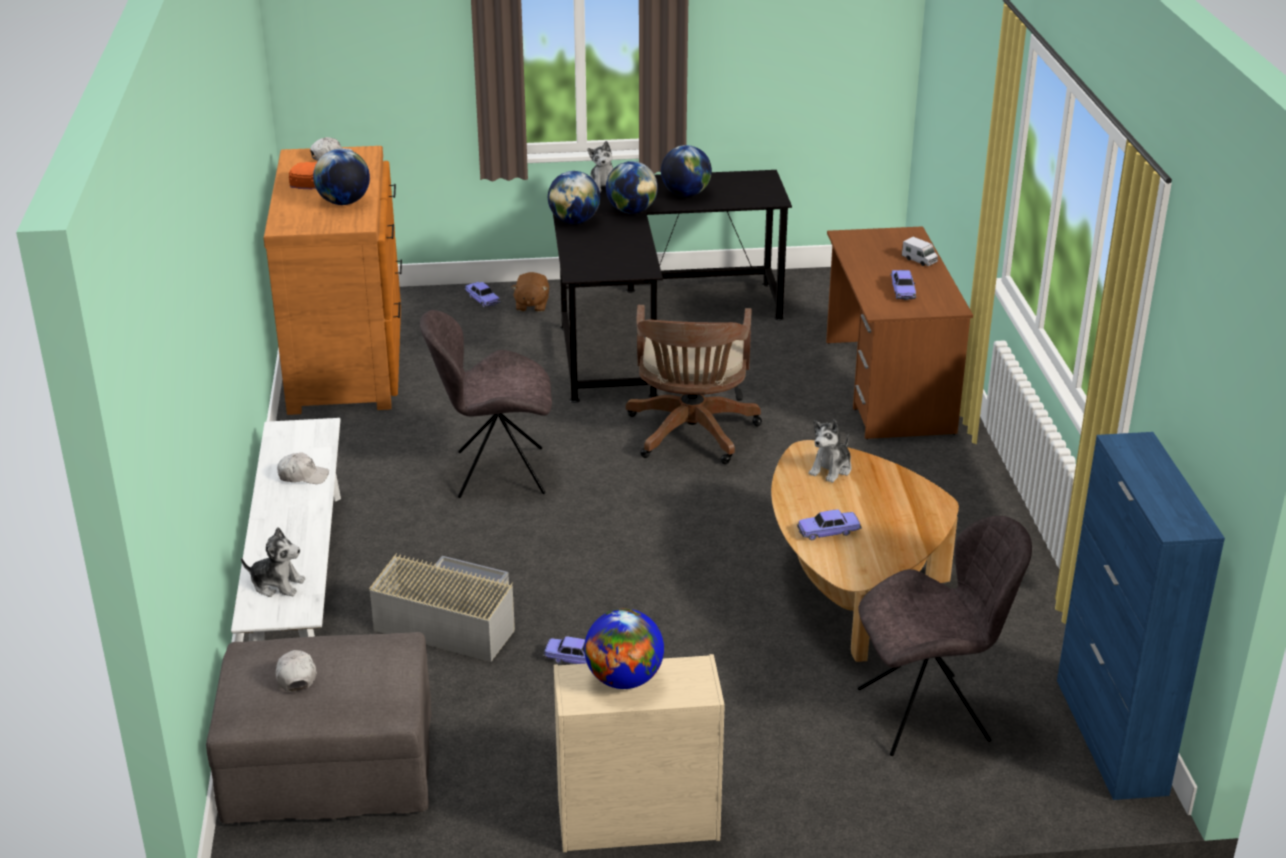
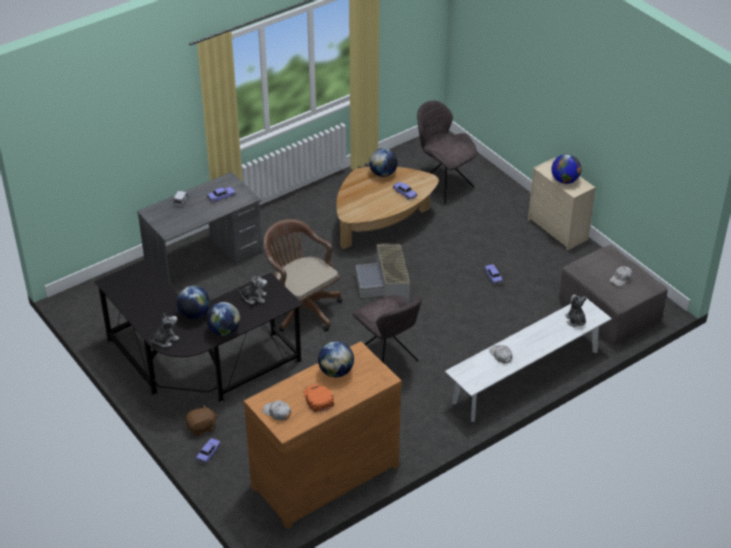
camera: 120 degrees left, 10 degrees up
(449, 620) = (503, 321): grey storage box -> grey storage box (385, 283)
(685, 194) = (156, 302): globe -> globe (383, 173)
(691, 435) = (301, 308): brown office chair -> brown office chair turned 105 degrees counterclockwise
(831, 469) = (358, 206): plush toy -> plush toy (254, 297)
(888, 386) = (204, 260): brown desk -> grey desk
(1110, 736) = (418, 146): blue cabinet -> none

